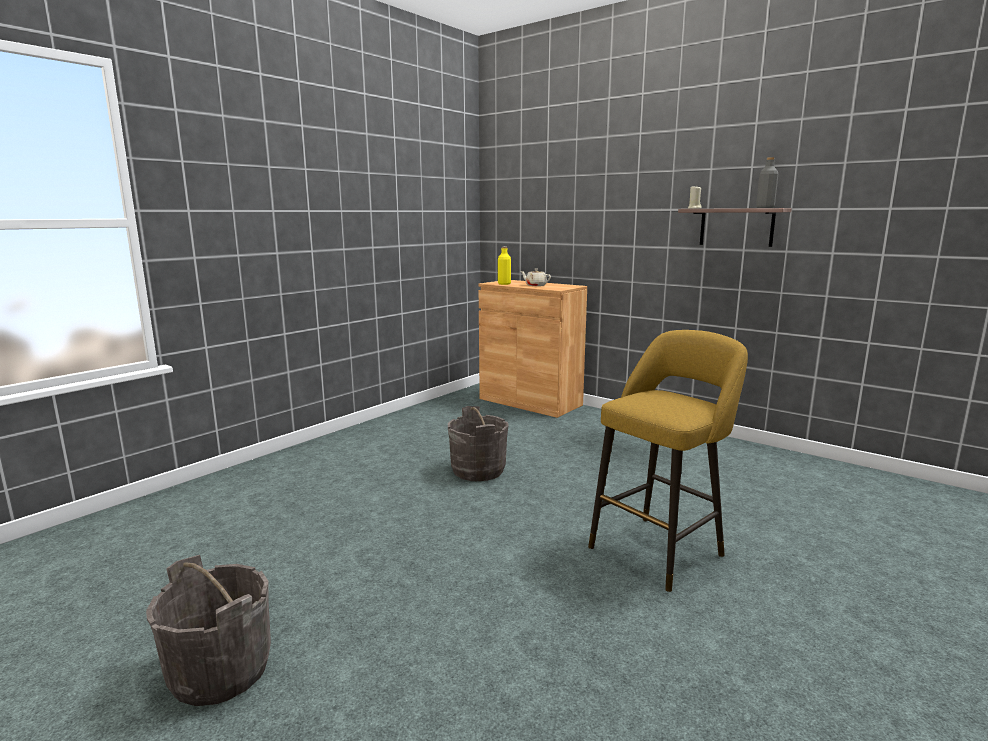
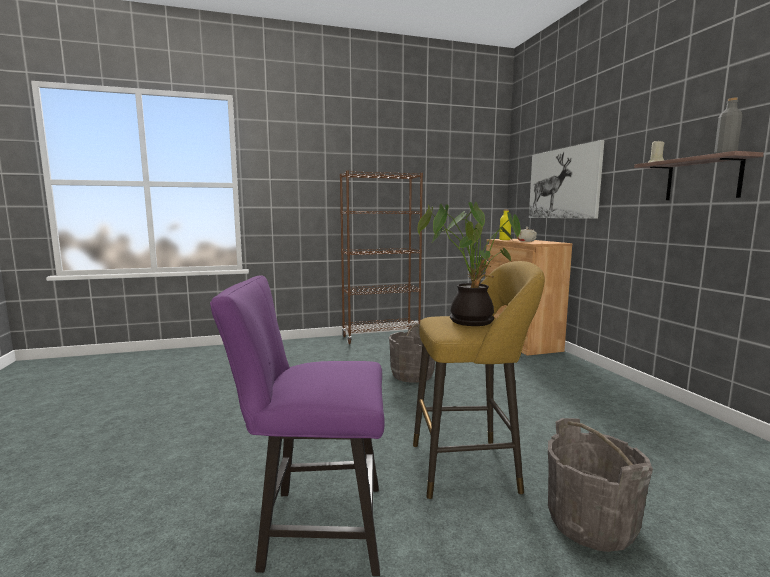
camera: 35 degrees right, 5 degrees down
(221, 671) = (135, 430): grey bucket -> grey bucket (591, 522)
(371, 431) = (381, 337): none -> brown bookcase
(569, 217) = (563, 183): none -> picture
(620, 665) = (313, 527): none -> purple chair
(666, 399) = (470, 320): none -> potted plant

